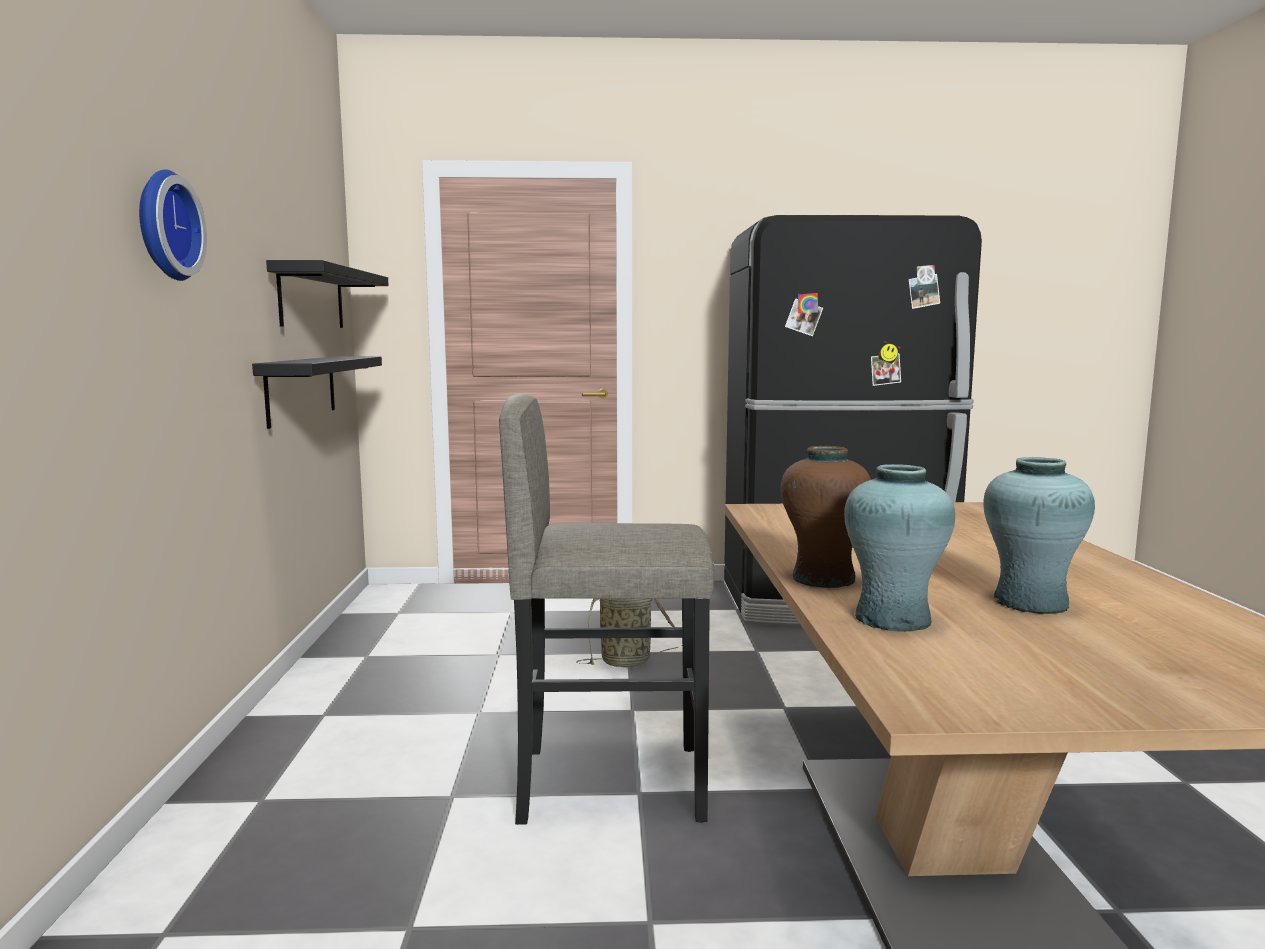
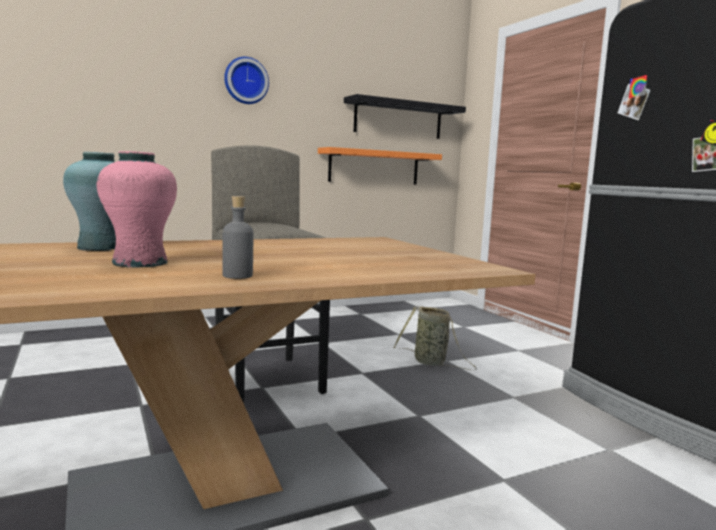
camera: 65 degrees right, 0 degrees up
(301, 388) = (374, 167): black shelf -> orange shelf
(822, 578) = (186, 243): brown vase -> none
(1030, 603) = (139, 263): turquoise vase -> pink vase
(1088, 573) = (237, 275): none -> grey bottle

